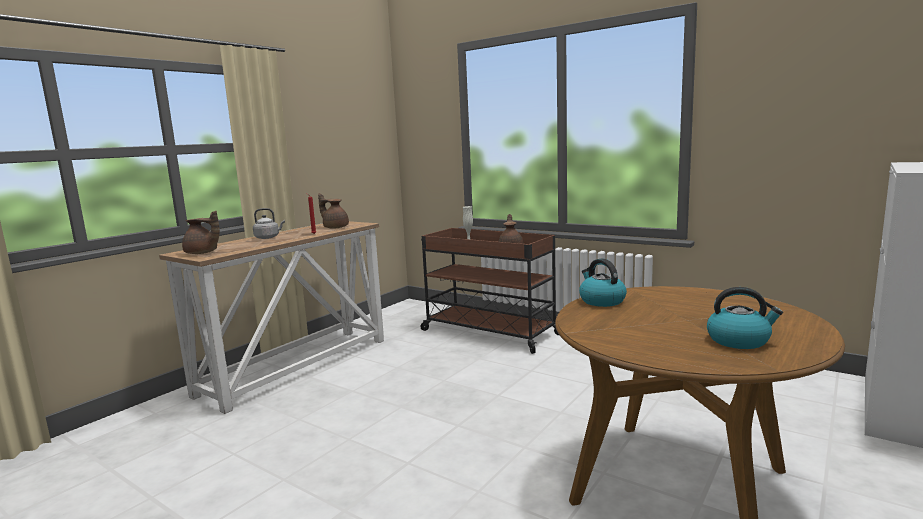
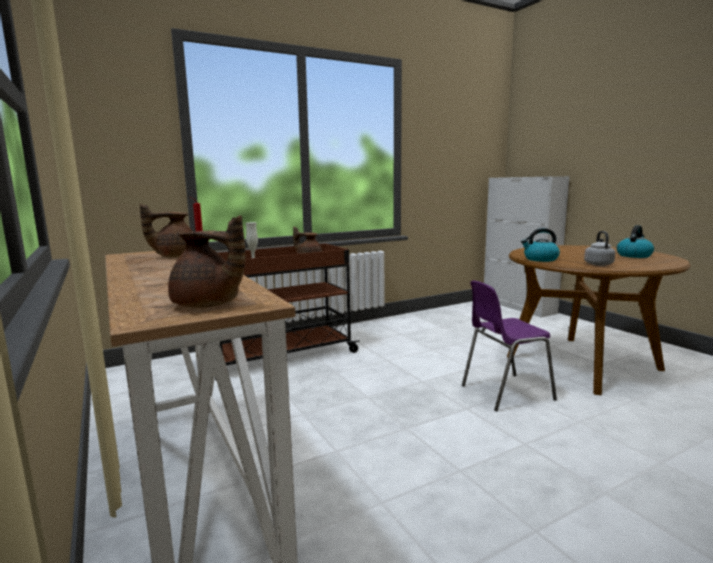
camera: 65 degrees left, 0 degrees up
(202, 253) = (208, 305): brown teapot -> brown teapot turned 75 degrees clockwise
(268, 237) = (157, 277): grey kettle -> grey kettle (597, 264)
(513, 439) = (504, 392): none -> purple chair

